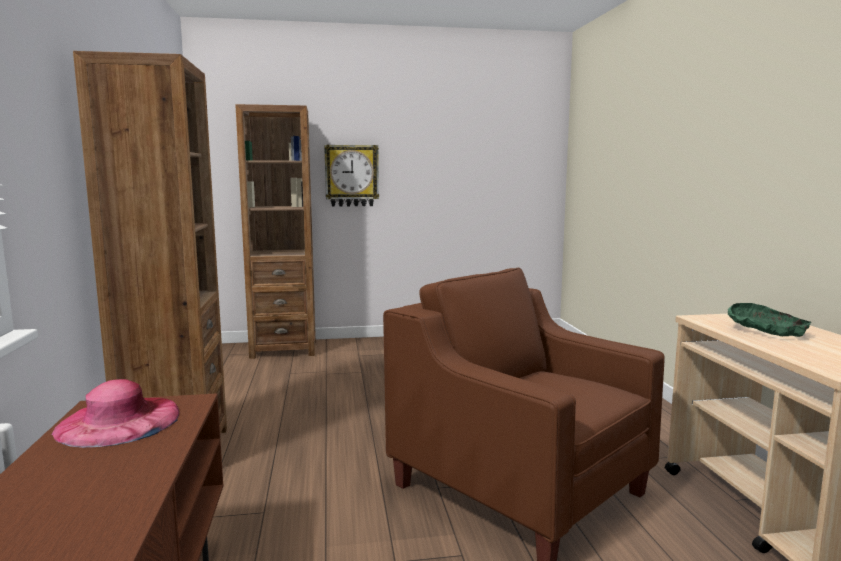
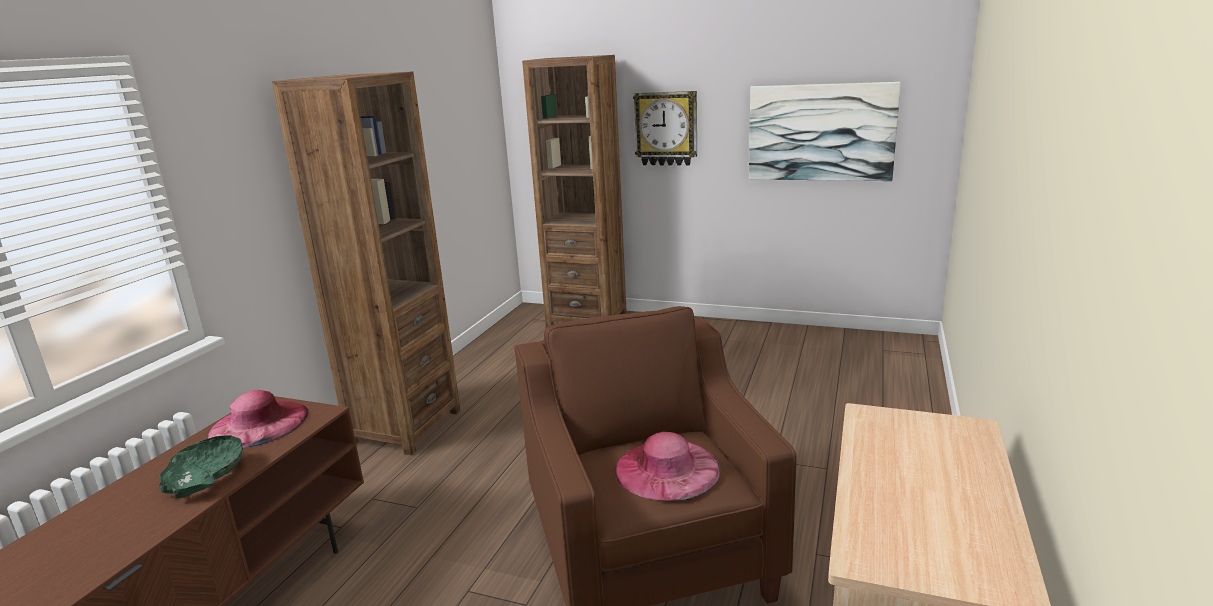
camera: 30 degrees right, 10 degrees up
(473, 180) = (821, 132): none -> picture
(567, 389) = (667, 469): none -> pink hat
(764, 331) = (911, 459): green bowl -> green bowl (205, 477)

